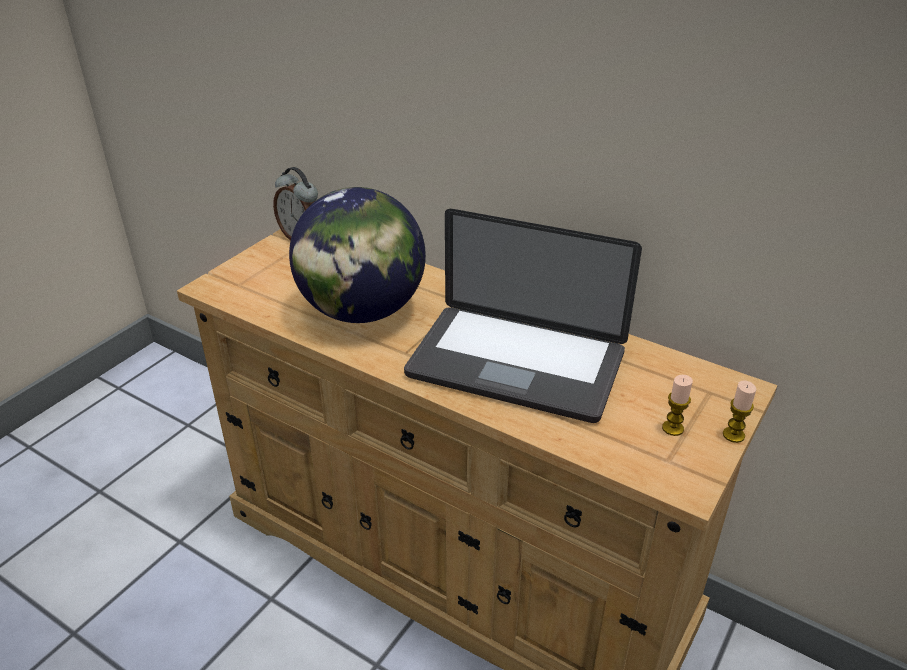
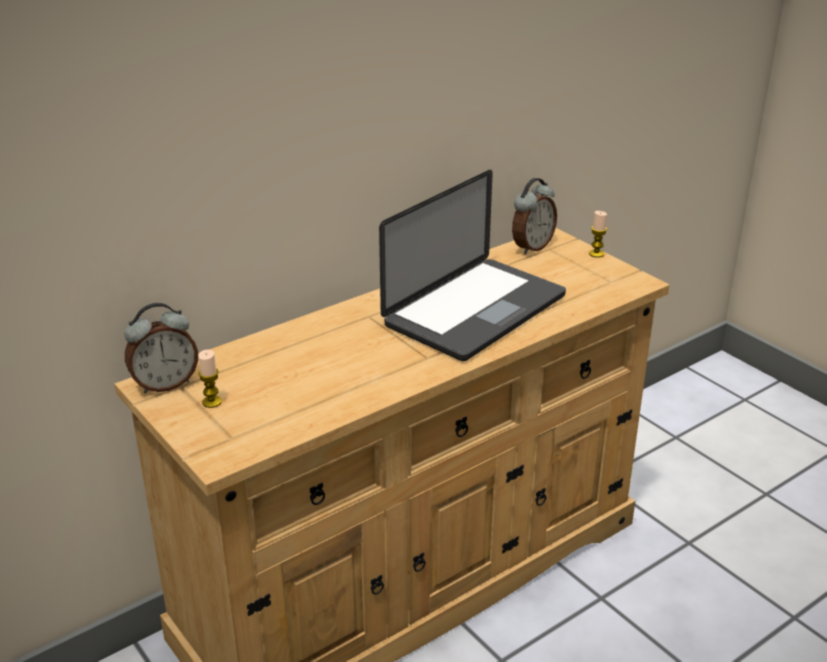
camera: 70 degrees left, 5 degrees down
(362, 311) = (344, 369): globe -> none
(672, 428) = (580, 271): candle -> candle (212, 402)
(700, 377) = (531, 247): none -> alarm clock

